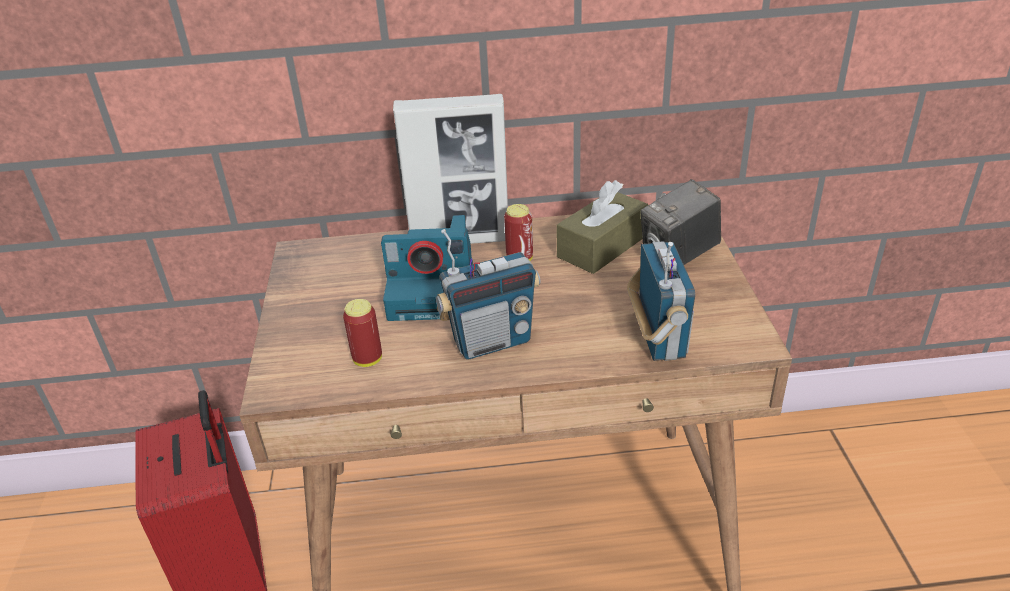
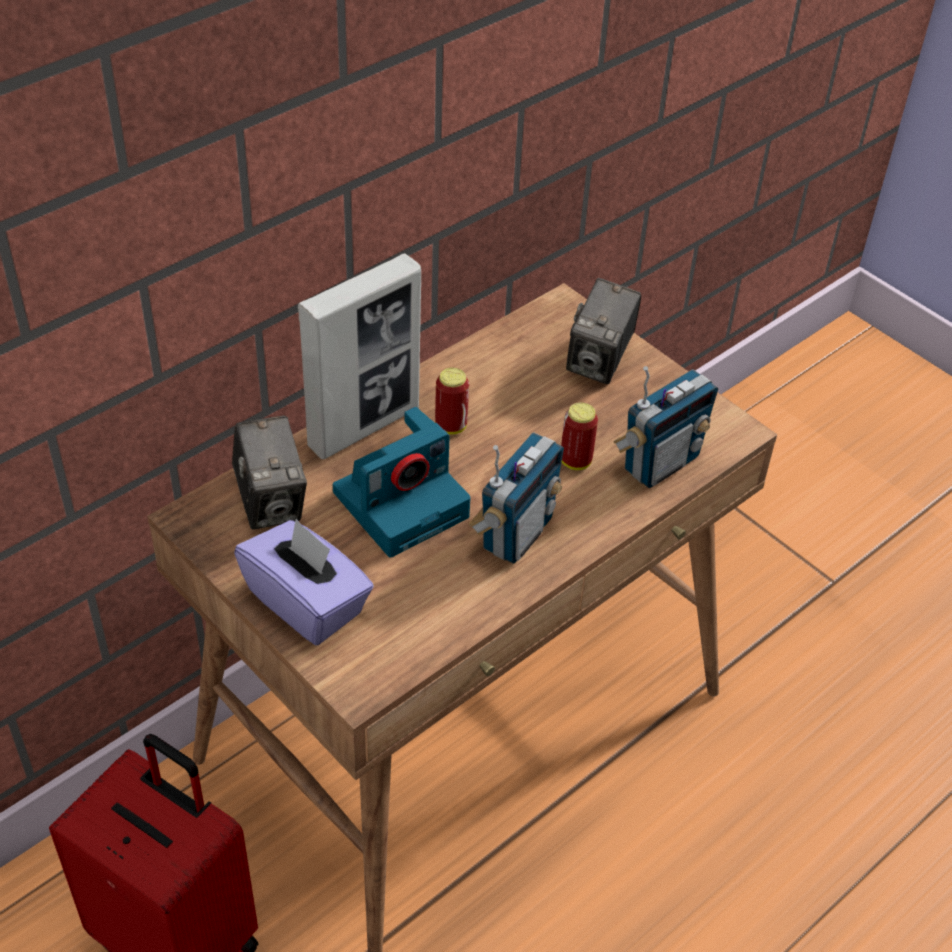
camera: 40 degrees left, 10 degrees up
(304, 325) = (307, 603): none -> purple tissue box
(353, 260) = (271, 502): none -> camera
(367, 359) = (417, 609): can -> can (575, 461)
(602, 246) = (517, 377): brown tissue box -> none
(659, 339) = (660, 463): radio -> radio turned 90 degrees clockwise

